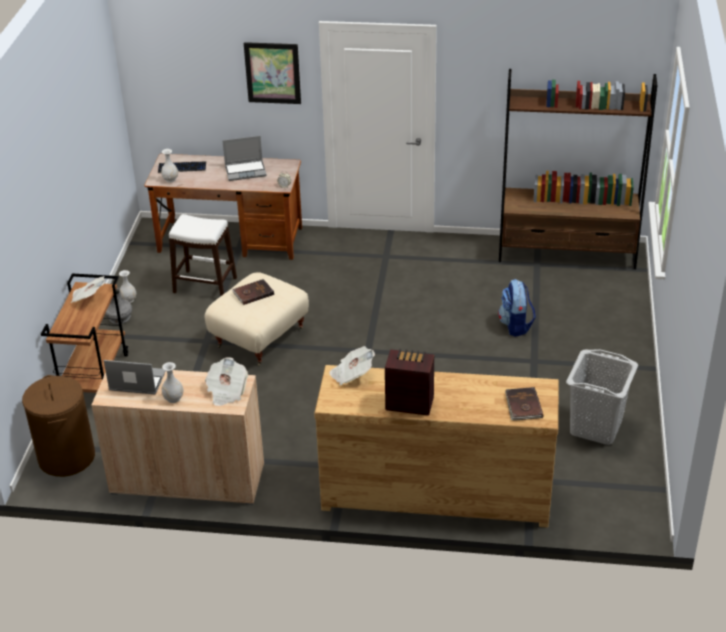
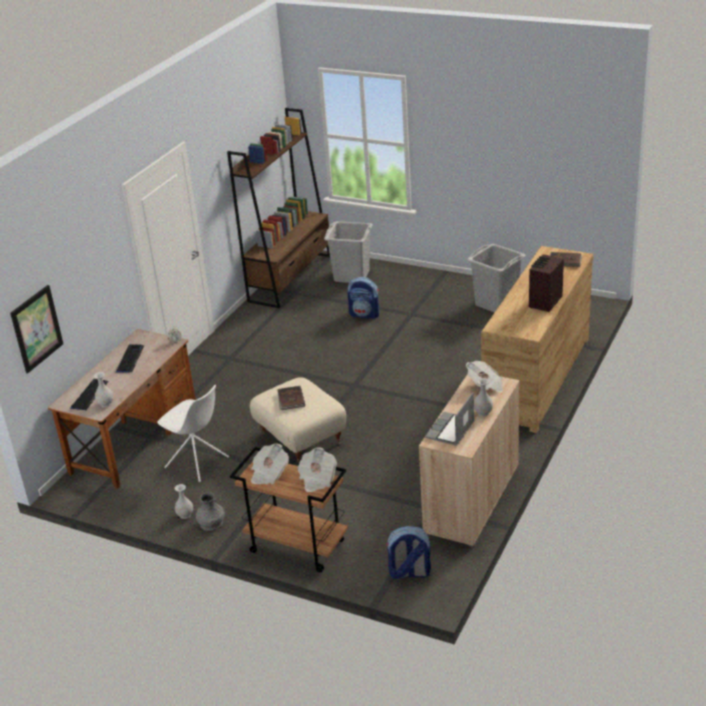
camera: 70 degrees left, 5 degrees down
(66, 457) = (409, 573): brown laundry basket -> backpack
(205, 285) = (197, 463): white stool -> white chair
(246, 171) = (130, 359): laptop -> keyboard
(272, 73) = (104, 257): picture -> picture (36, 328)
(352, 374) = (500, 321): newspaper -> newspaper (317, 479)
(598, 296) = (352, 276): none -> grey laundry basket

